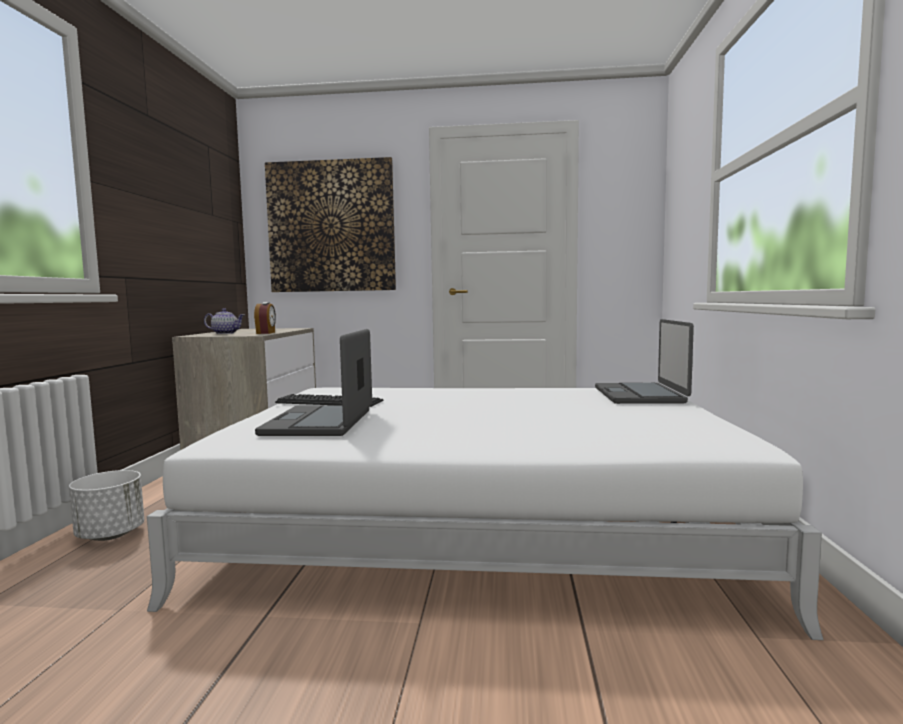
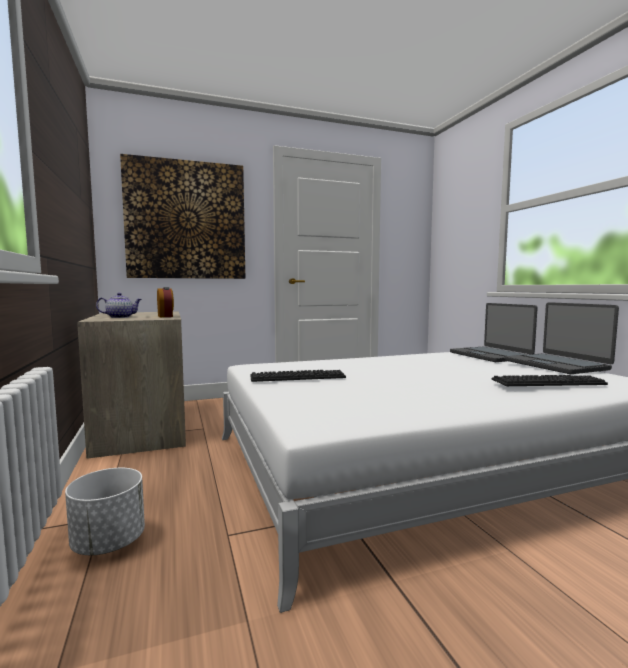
camera: 25 degrees left, 0 degrees up
(320, 423) = (346, 395): laptop -> laptop (556, 365)
(579, 430) = (547, 382): none -> keyboard

